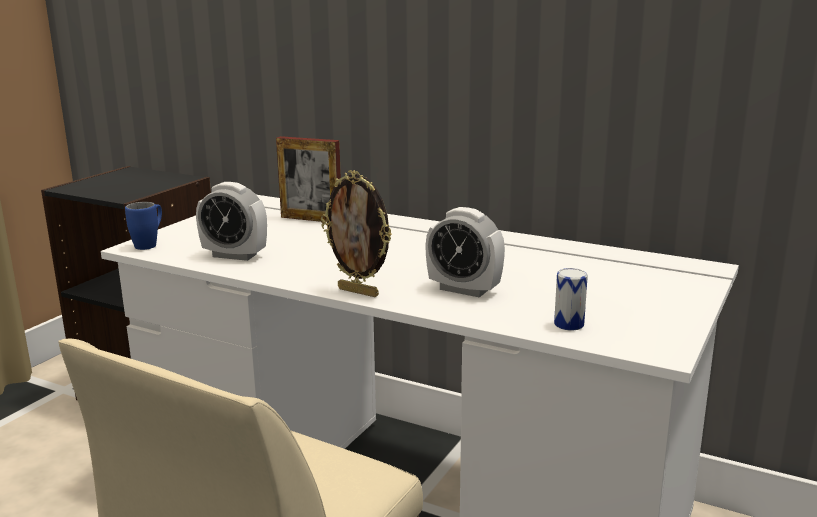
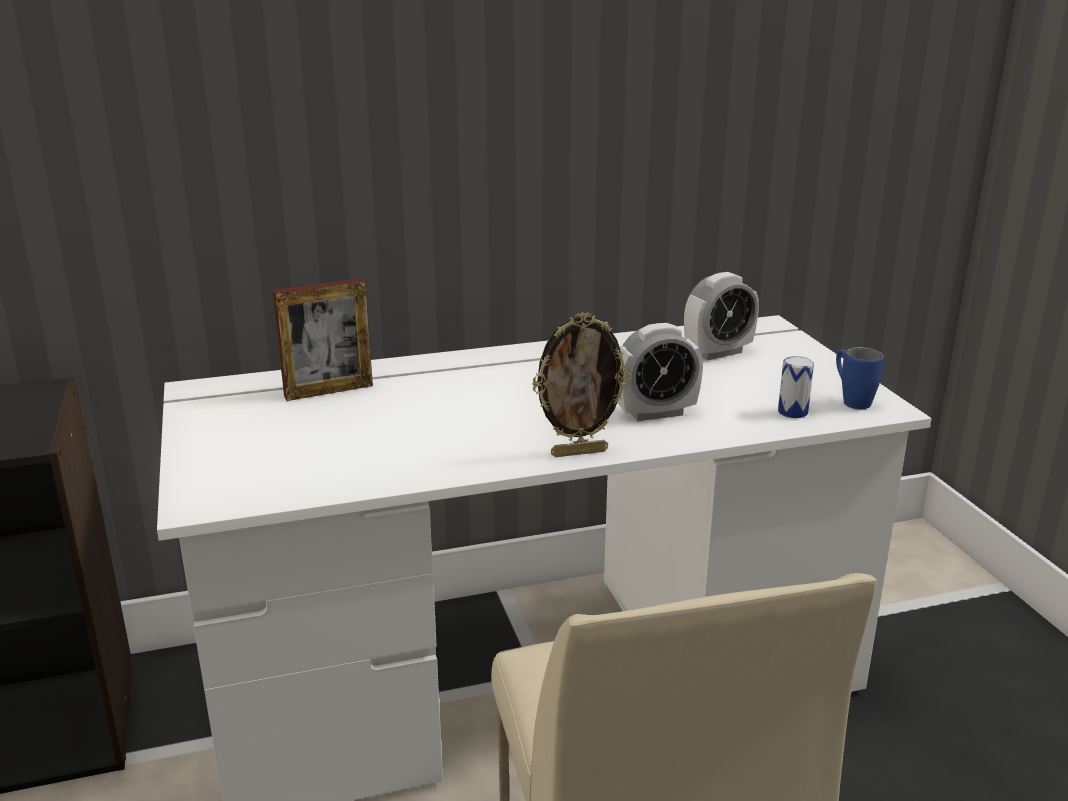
camera: 45 degrees left, 5 degrees up
(150, 244) = (206, 494): blue mug -> blue mug (851, 400)
(234, 255) = (354, 466): alarm clock -> alarm clock (718, 352)

